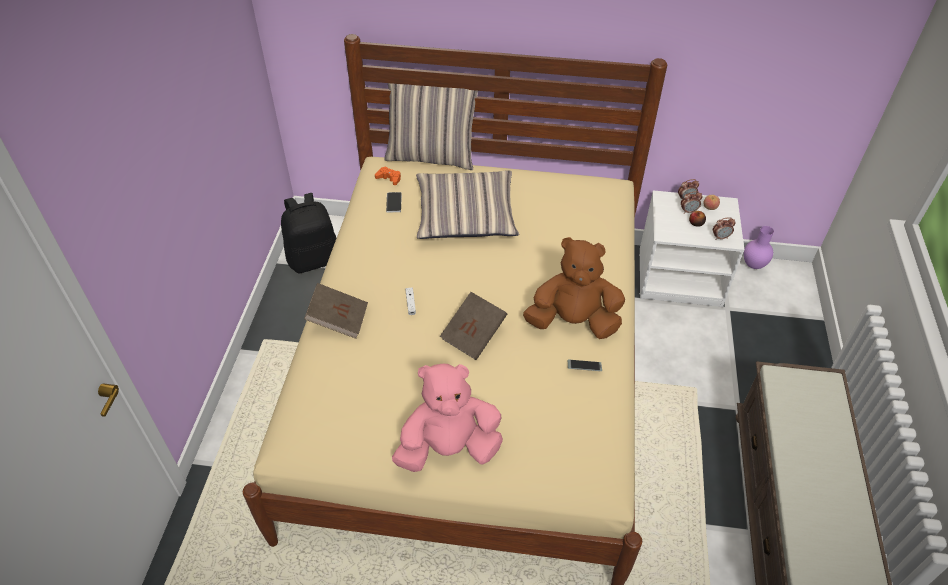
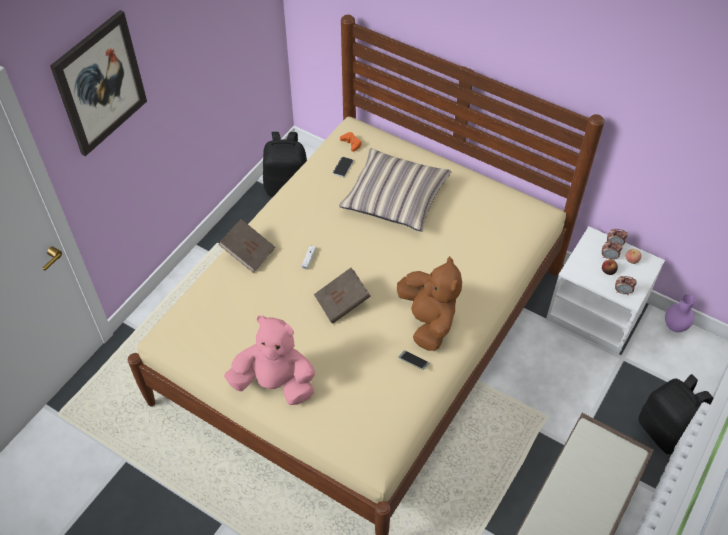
camera: 25 degrees right, 5 degrees up
(112, 149) = (100, 83): none -> picture
(432, 156) = (399, 133): pillow -> none
(573, 322) = (428, 321): brown plush toy -> brown plush toy turned 45 degrees clockwise
(805, 360) = (666, 431): none -> black backpack

